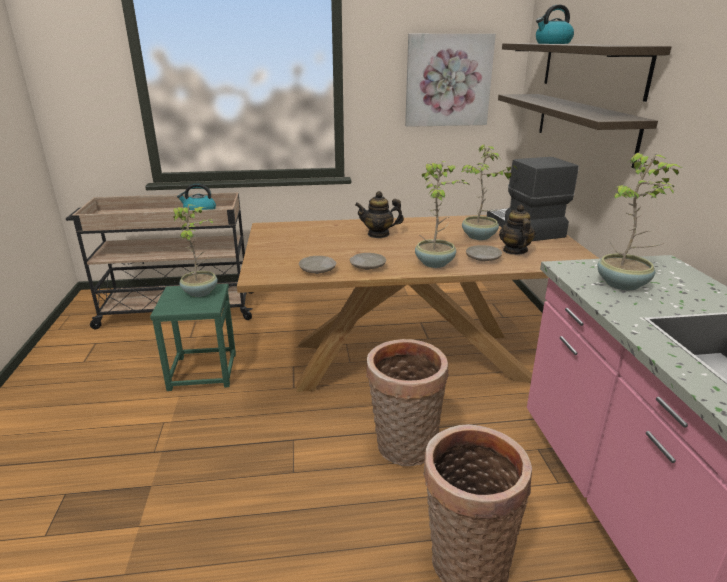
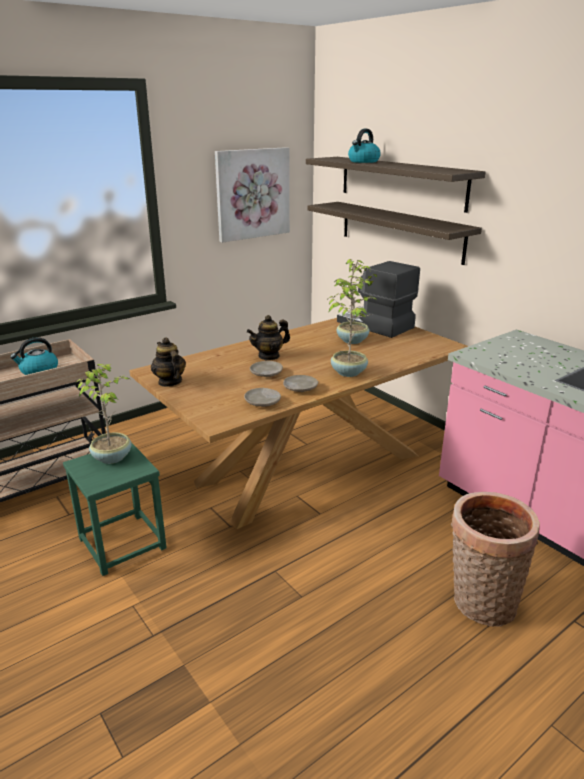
camera: 30 degrees left, 0 degrees up
(403, 448) = (369, 541): basket -> none
(482, 258) = (378, 360): beige plate -> beige plate (266, 374)
(514, 251) = (393, 347): teapot -> teapot (169, 382)
(623, 284) = (517, 359): potted plant -> none

